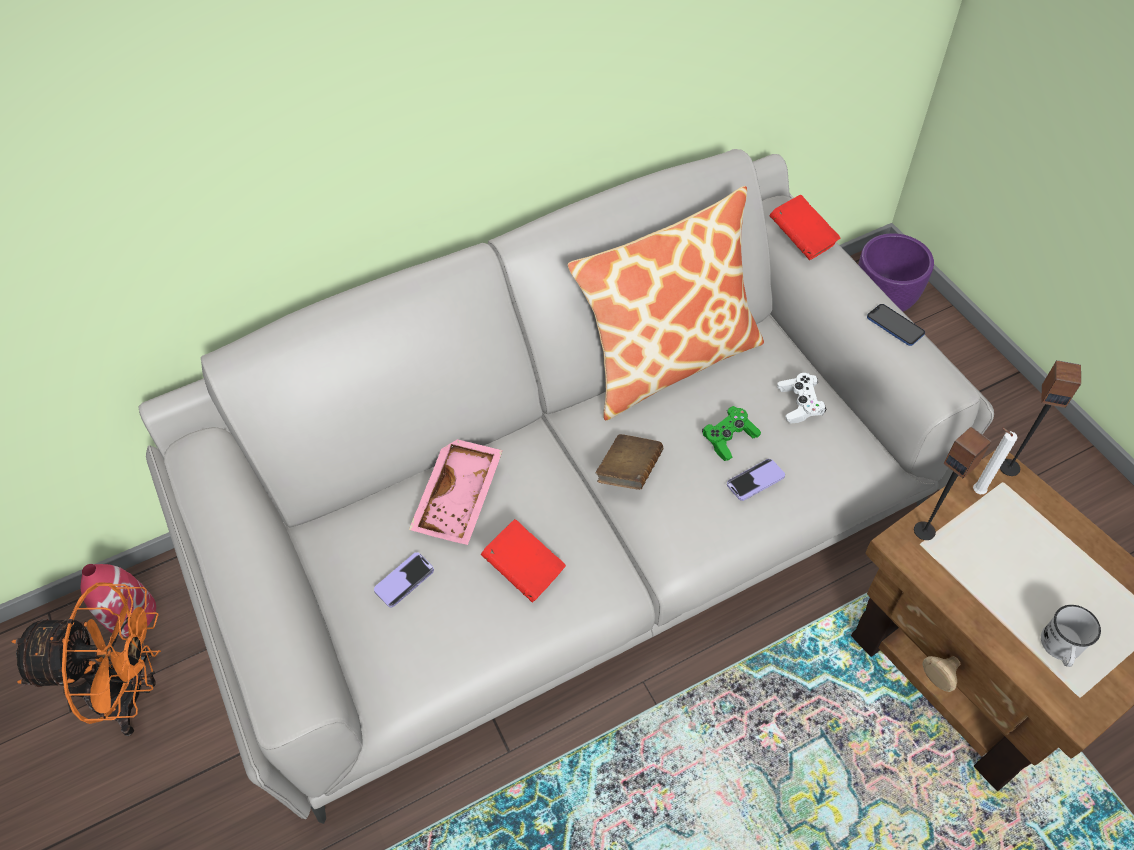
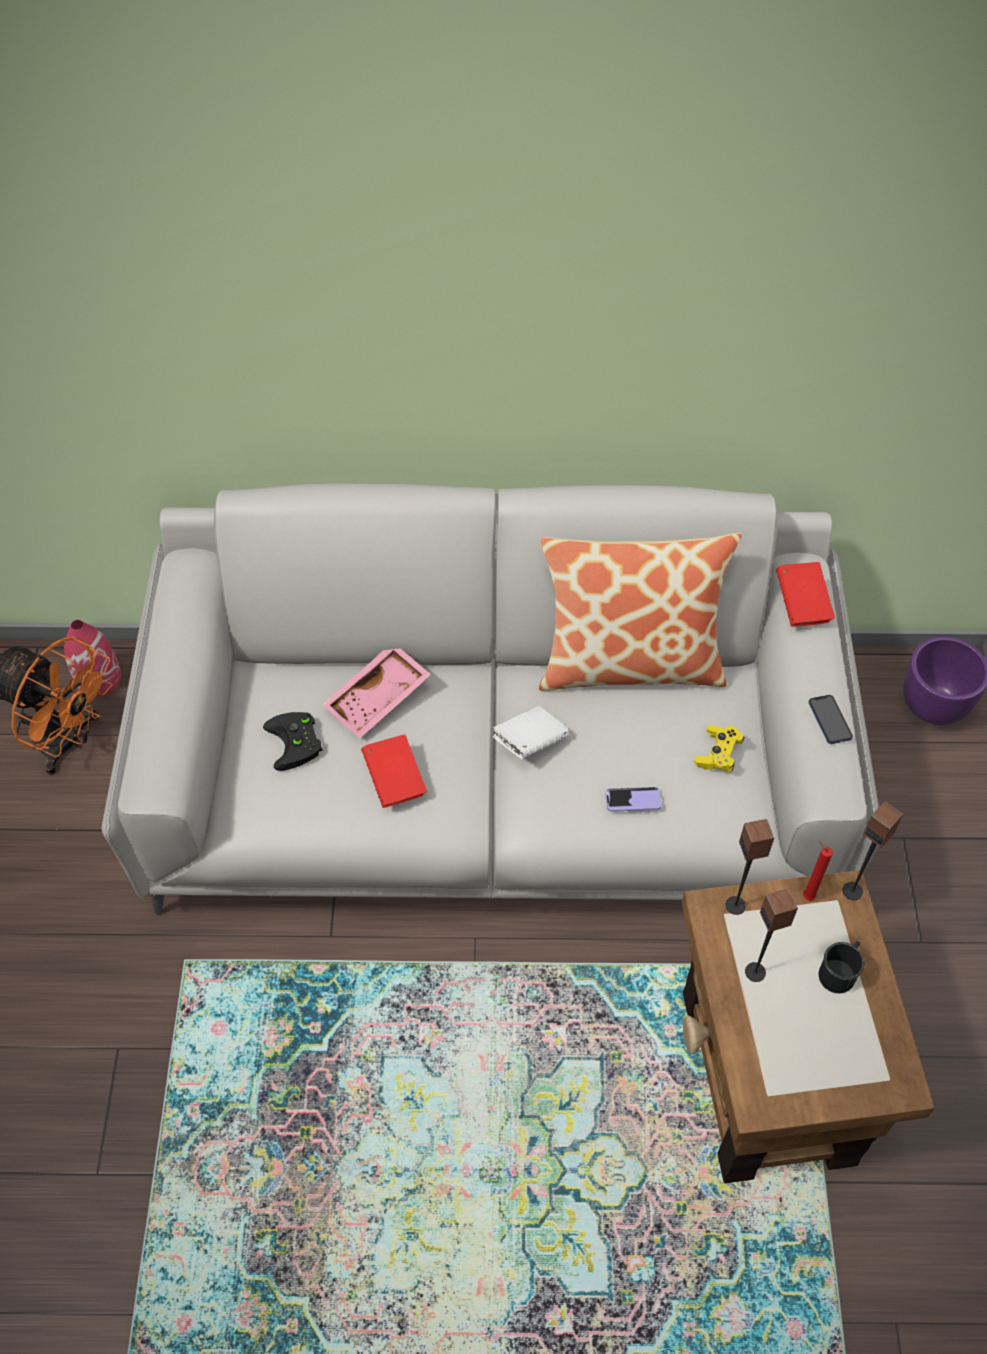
camera: 25 degrees right, 0 degrees up
(404, 580) = (296, 743): phone -> black game controller
(629, 471) = (530, 742): brown book -> white book
(729, 438) = (634, 754): green game controller -> none
(799, 404) = (718, 754): white game controller -> yellow game controller
(975, 491) = (806, 895): white candle -> red candle
(986, 584) = (755, 972): none -> speaker
(1053, 545) = (839, 971): none -> black mug
(1060, 648) = (780, 1052): white mug -> none

